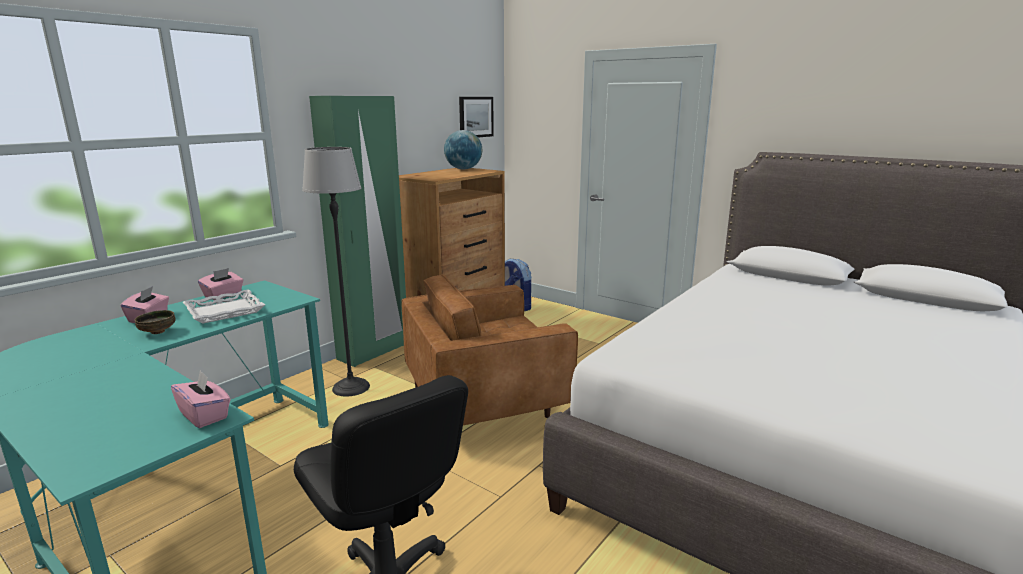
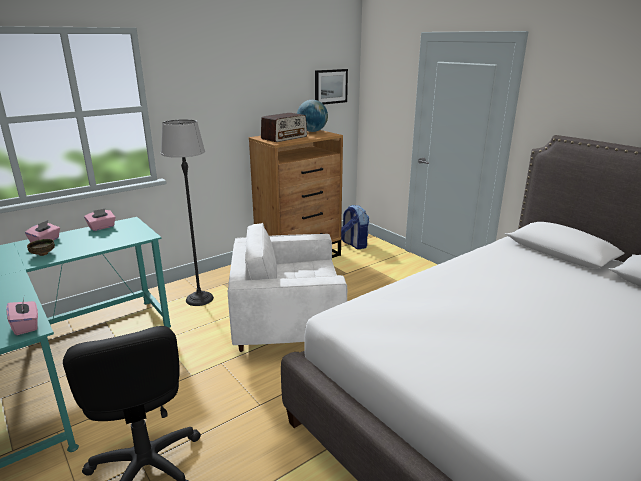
camera: 15 degrees right, 5 degrees up
(225, 311) = (94, 241): white tray -> none
(373, 351) = (229, 271): green wardrobe -> none
(438, 175) = (284, 138): none -> radio
(484, 403) = (287, 326): brown armchair -> white armchair

